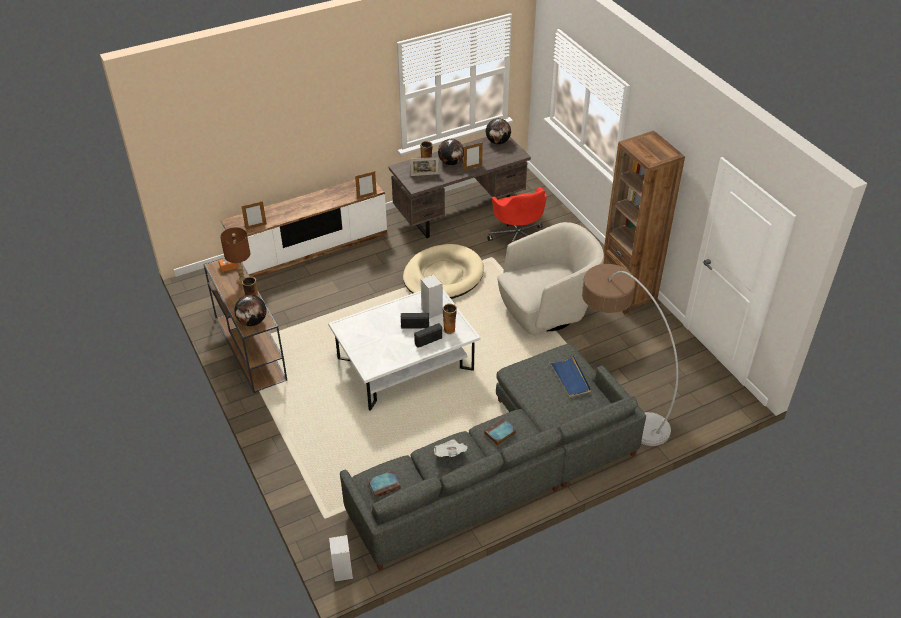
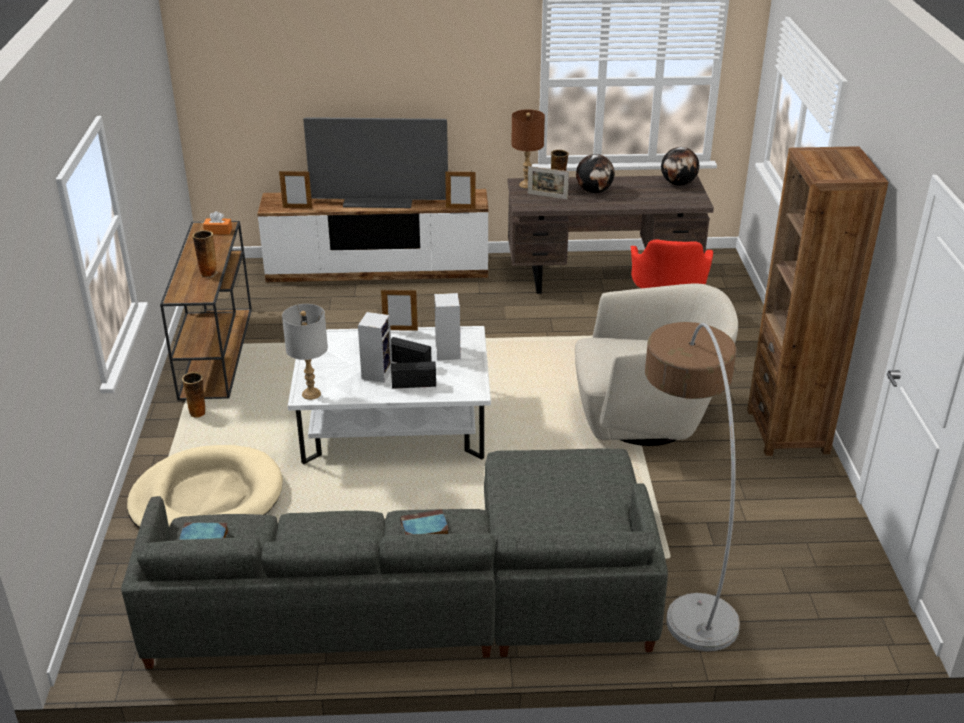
camera: 25 degrees right, 10 degrees down
(242, 280) = (218, 247): brown table lamp -> brown table lamp (526, 185)
(252, 322) = (189, 291): globe -> none
(307, 204) = (379, 200): none -> television
(342, 570) = (98, 649): speaker -> speaker (376, 373)
(372, 368) = (311, 394): none -> grey table lamp
(443, 276) = (526, 339): beige dog bed -> beige dog bed (207, 499)
(450, 330) = (454, 380): vase -> vase (198, 413)
(450, 454) = (329, 532): newspaper -> none
(472, 167) = (620, 202): picture frame -> picture frame (400, 330)
(570, 378) = (588, 491): blue tray -> none

